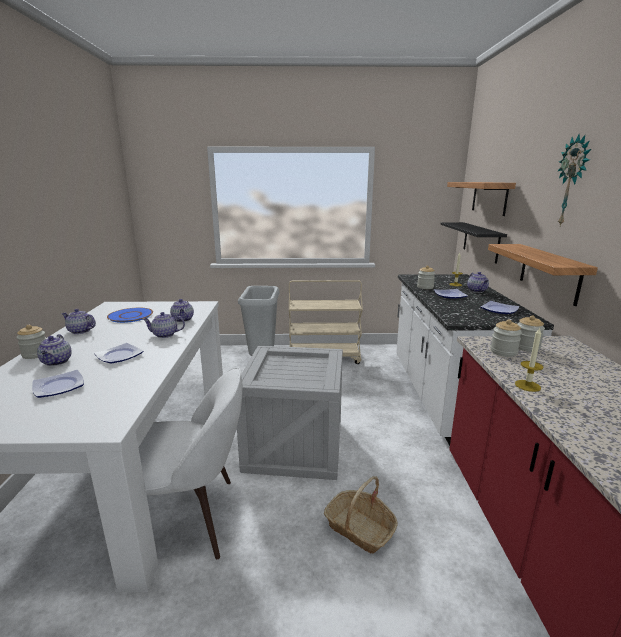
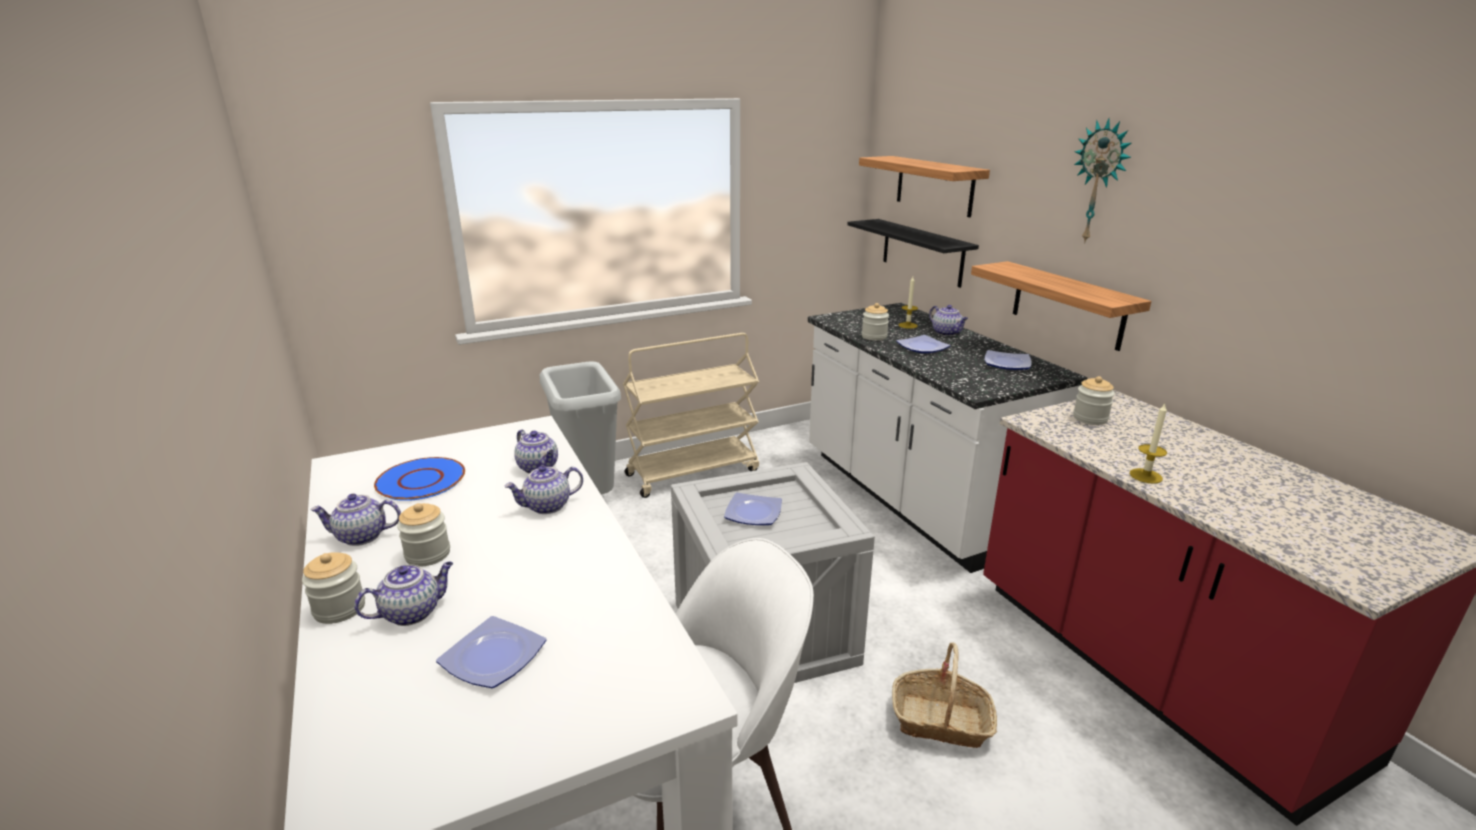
camera: 25 degrees left, 5 degrees up
(57, 362) = (413, 612): teapot -> teapot turned 90 degrees counterclockwise
(119, 356) = (522, 569): plate -> plate (754, 514)
(503, 352) = (1075, 431): jar -> jar (428, 554)

